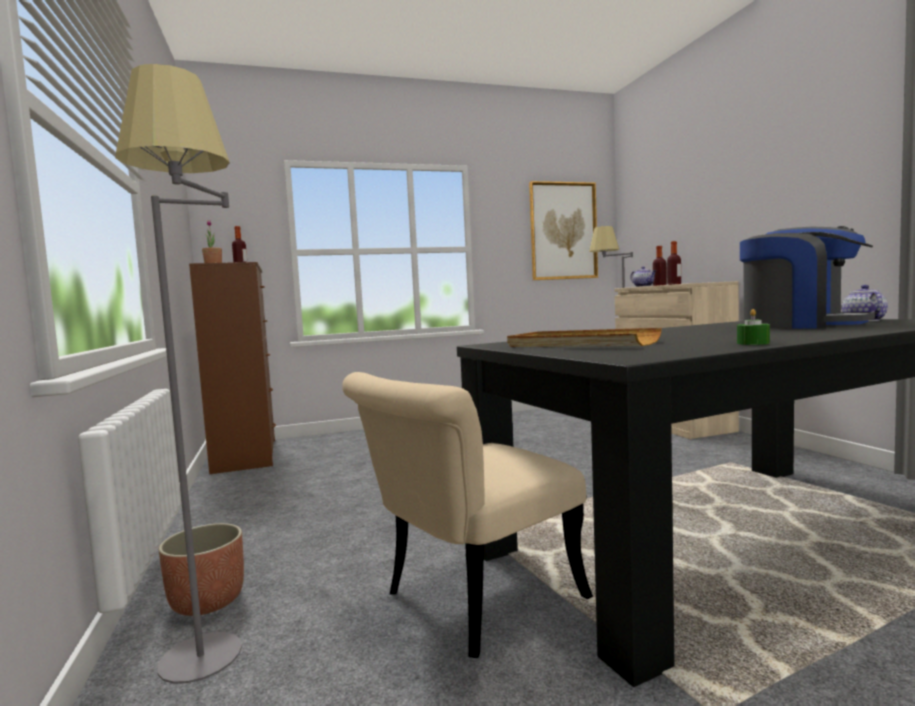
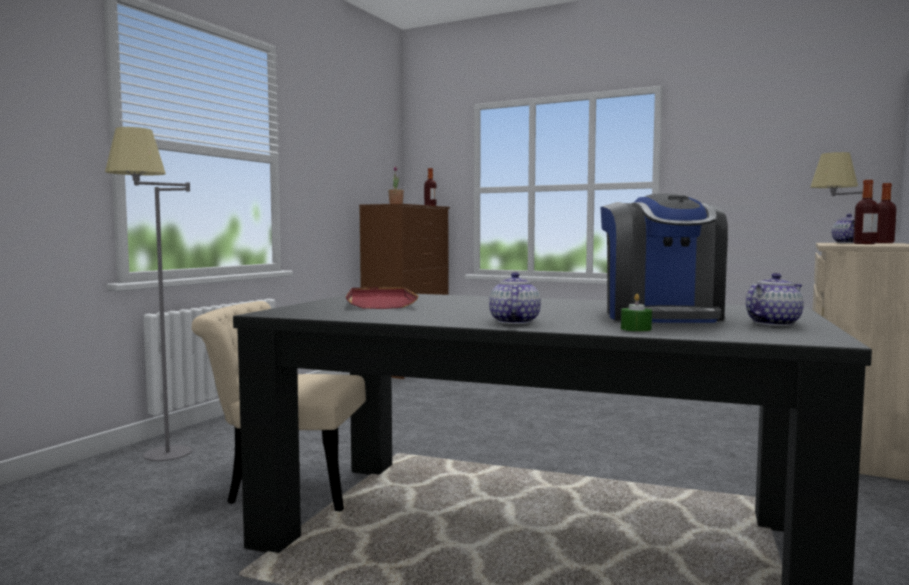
camera: 45 degrees right, 0 degrees up
(207, 601) = (215, 435): planter -> none
(563, 231) = (798, 158): picture -> none
(581, 344) = (380, 302): beige tray -> red tray
(753, 343) = (408, 319): green candle -> green candle (636, 329)
(808, 335) = (513, 322): none -> teapot

